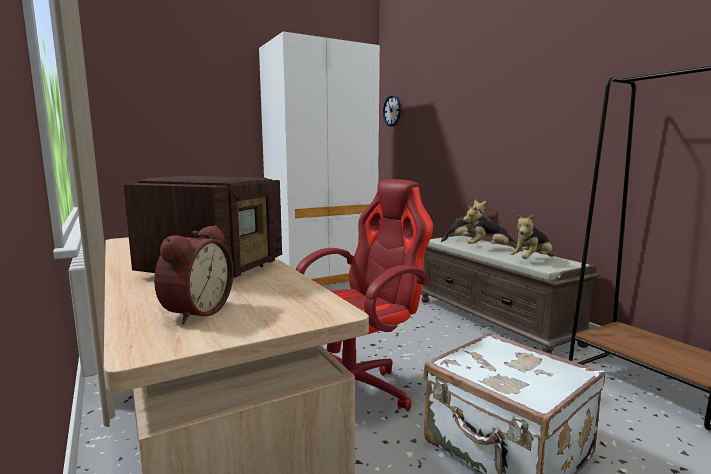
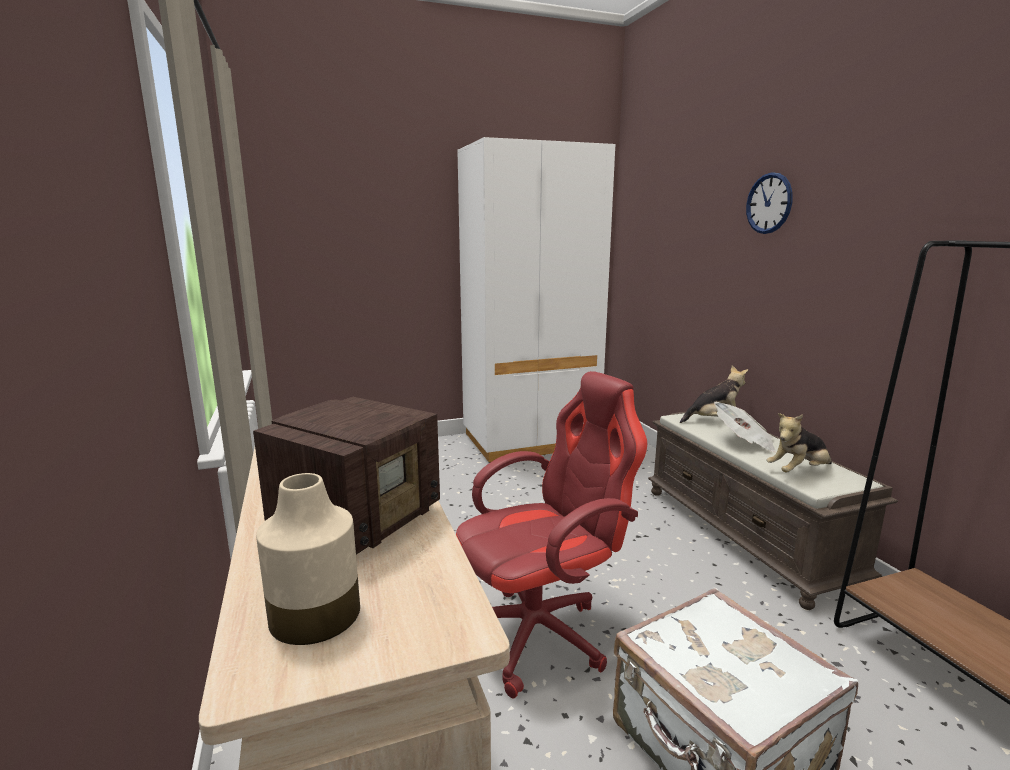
camera: 10 degrees right, 5 degrees up
(194, 312) = (315, 613): alarm clock -> beige vase
(392, 110) = (632, 225): wall clock -> wall clock (769, 203)
(489, 249) = (744, 442): plush toy -> newspaper

